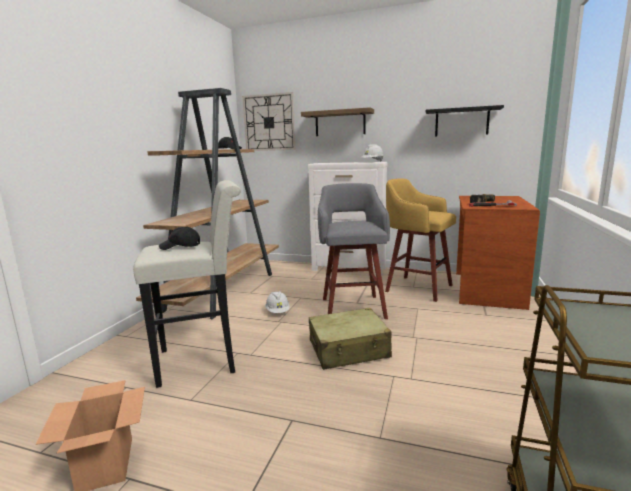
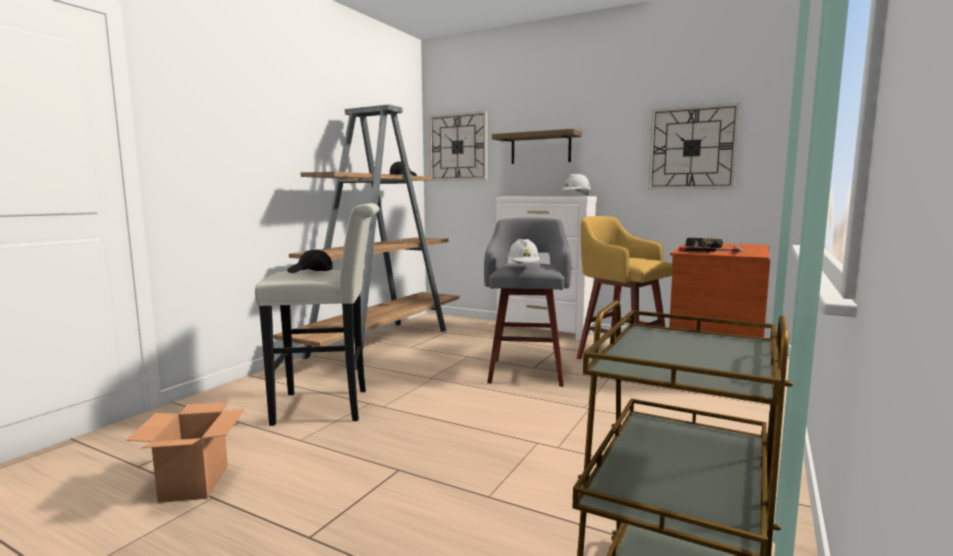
camera: 10 degrees right, 5 degrees down
(278, 312) = (434, 368): white hard hat -> white hard hat (523, 267)
(349, 349) = (498, 412): beige suitcase -> none
(461, 122) = (692, 148): black shelf -> wall clock

